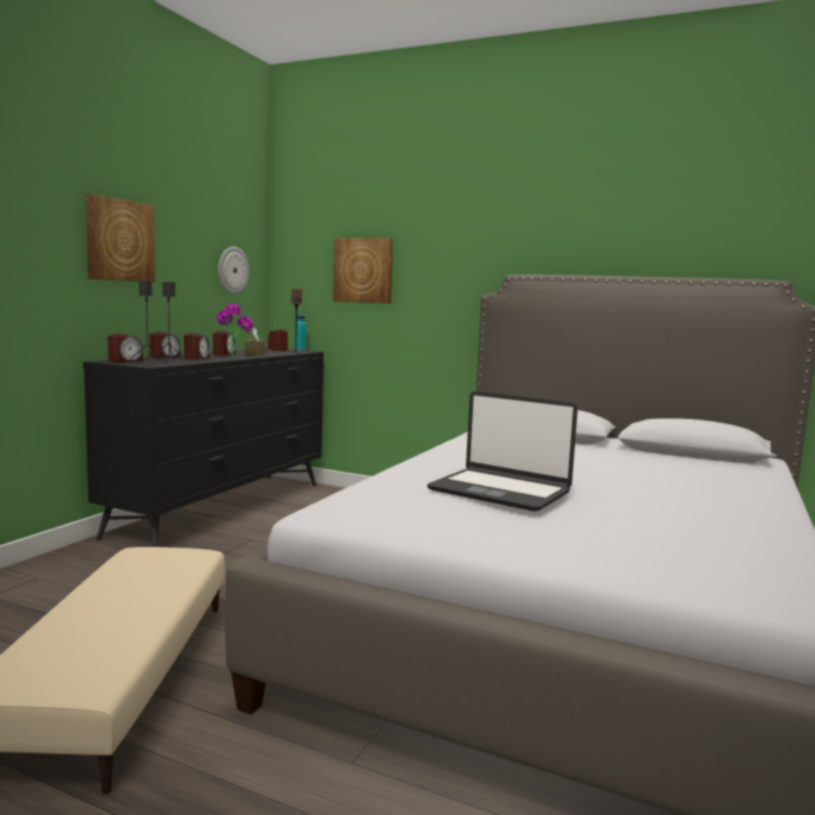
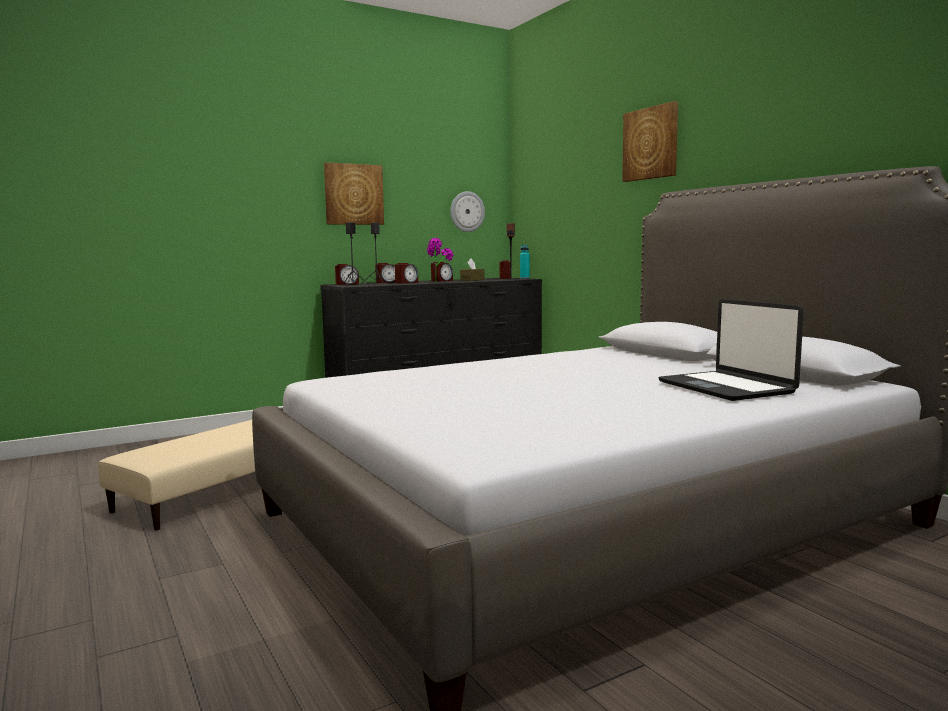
camera: 35 degrees right, 0 degrees up
(363, 270) = (569, 202): picture -> picture (651, 143)
(500, 491) = (470, 379): laptop -> laptop (726, 387)

